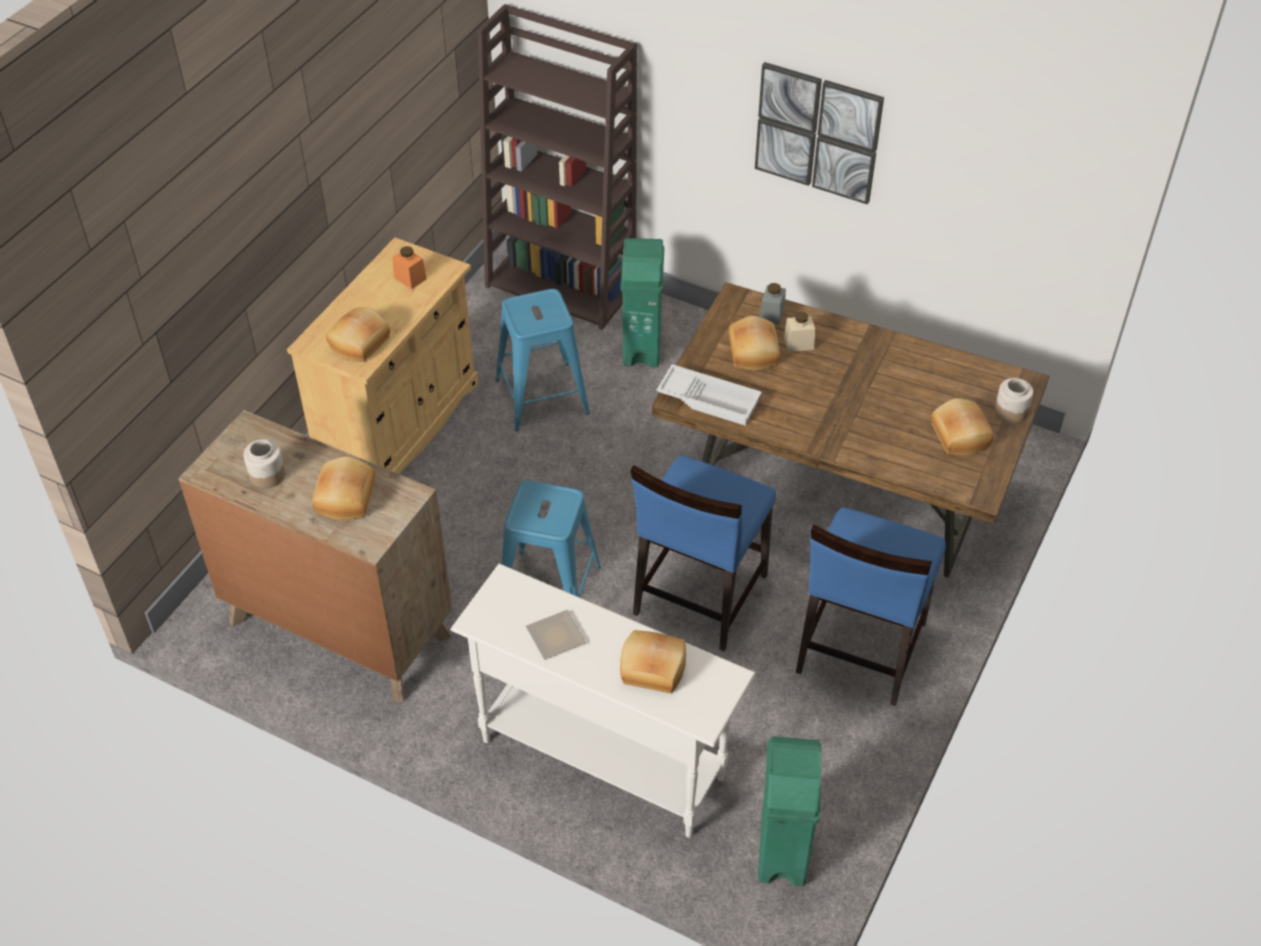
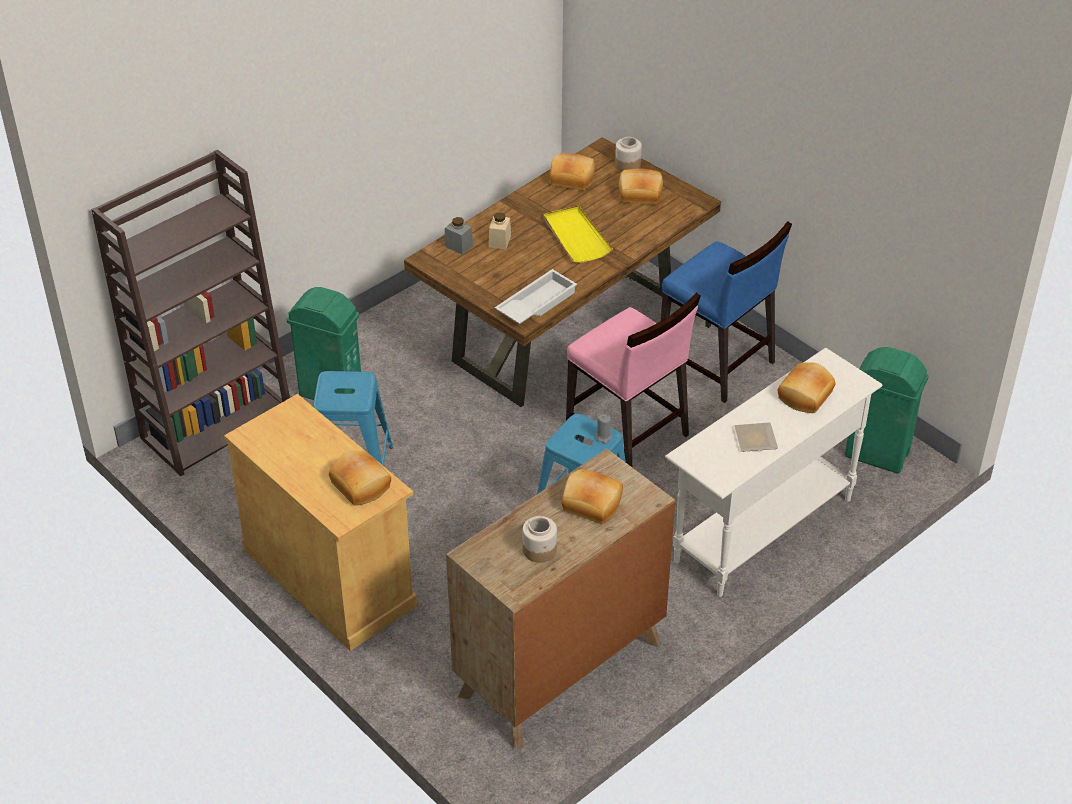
camera: 70 degrees left, 5 degrees down
(410, 278) = (291, 435): orange jar -> none
(554, 523) = (603, 437): none -> grey candle
(699, 595) = (627, 433): blue chair -> pink chair
(754, 352) = (496, 266): bread -> bread (572, 178)
(817, 132) = (367, 109): picture -> none
(844, 401) = (576, 237): none -> yellow tray

